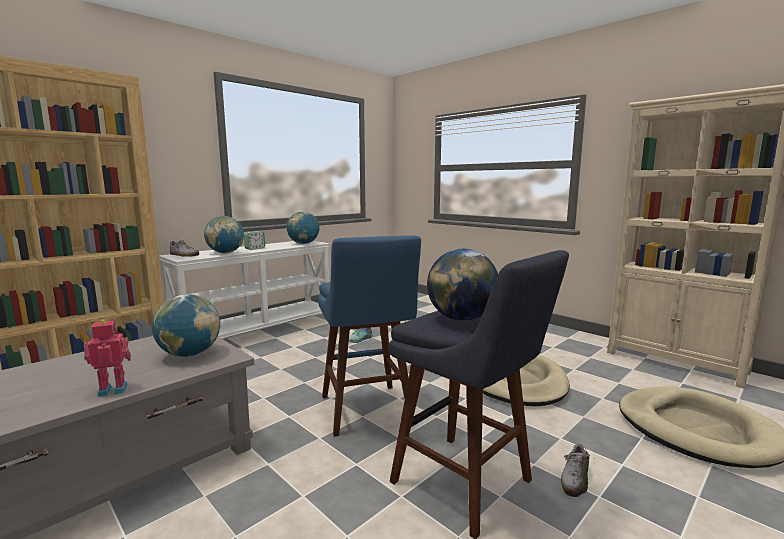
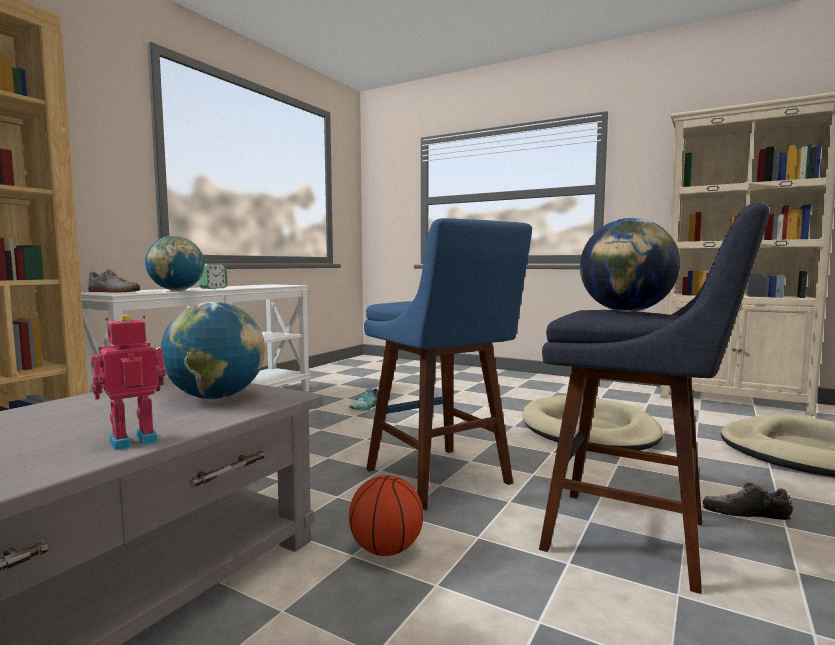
camera: 15 degrees left, 5 degrees down
(291, 463) = (386, 550): none -> basketball
(303, 244) = (275, 285): globe -> none
(575, 479) = (745, 514): shoe -> shoe turned 90 degrees clockwise

